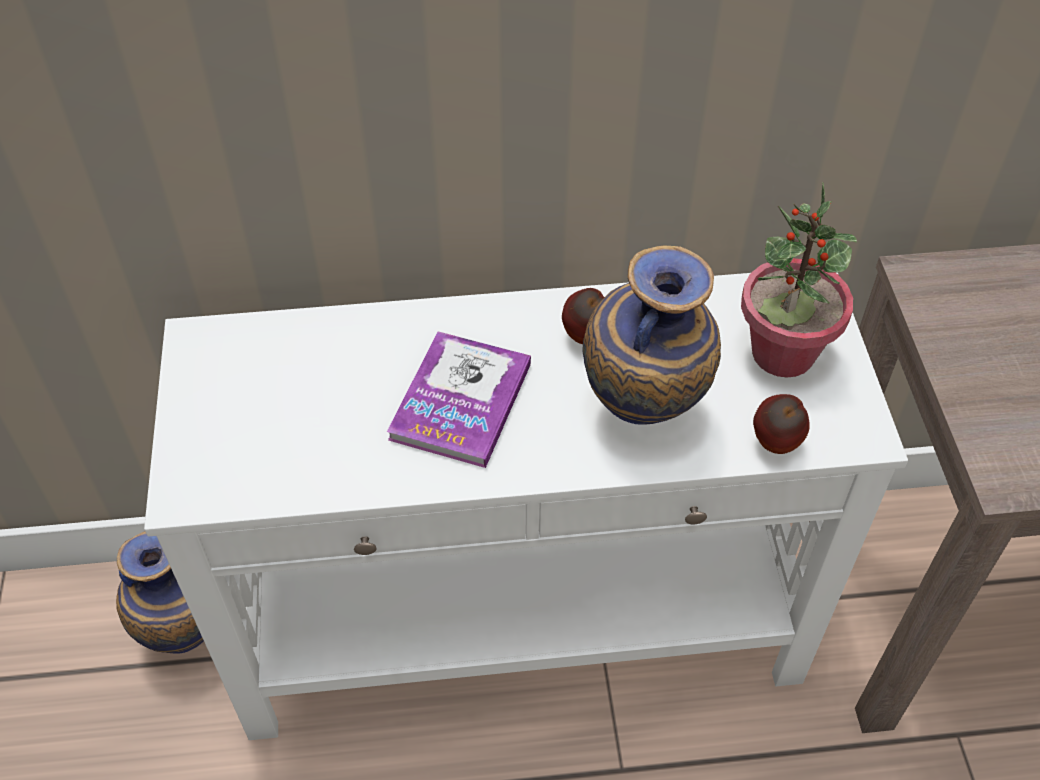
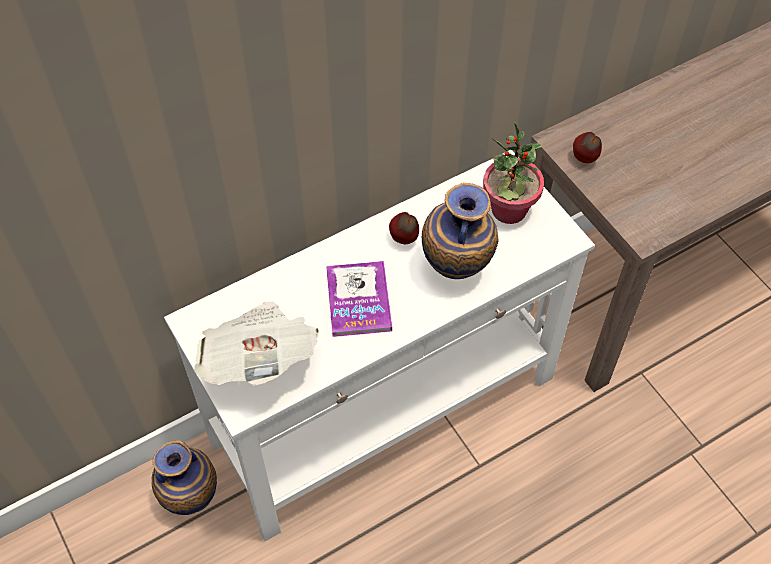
camera: 25 degrees left, 5 degrees up
(258, 430) = (259, 359): none -> newspaper
(775, 445) = (528, 261): apple -> apple (584, 159)

